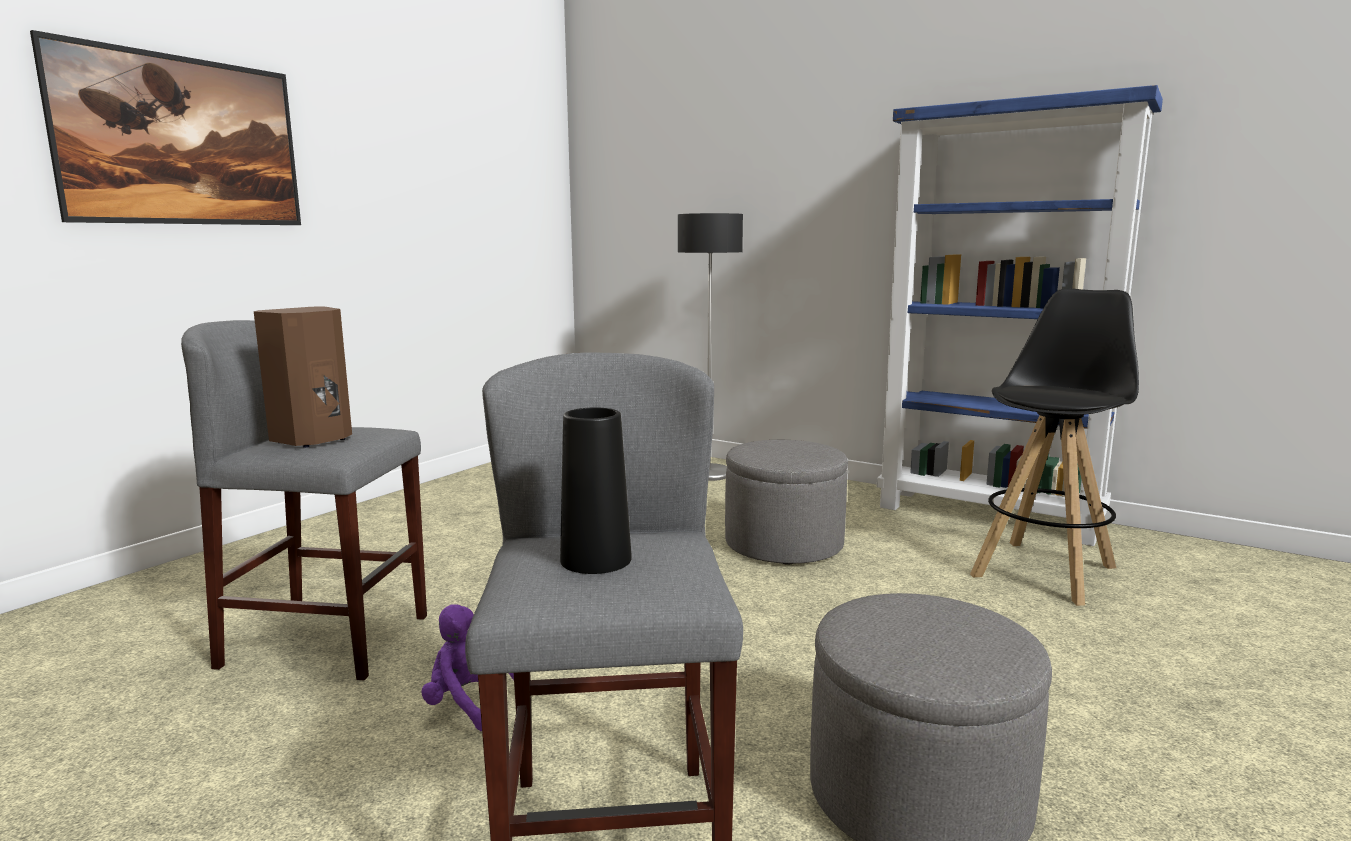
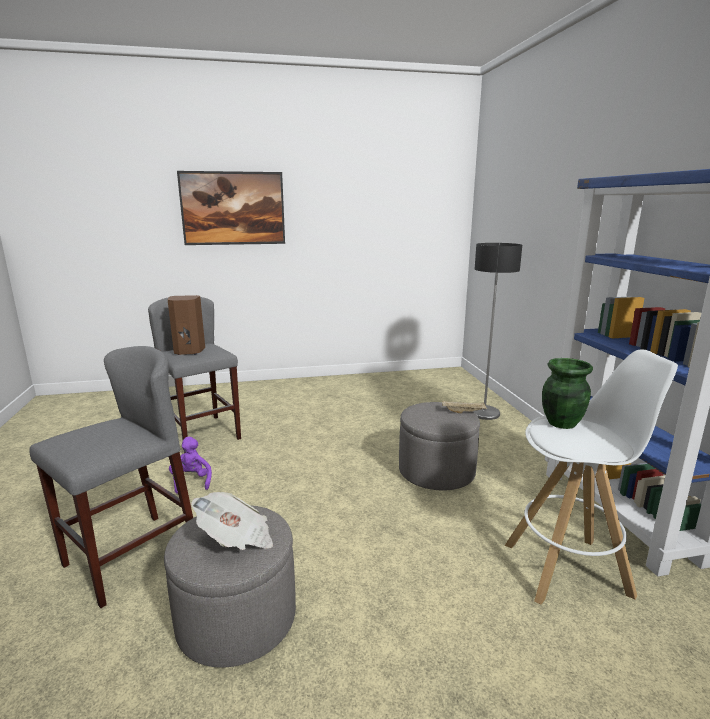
camera: 45 degrees right, 5 degrees up
(596, 559) = (94, 436): black vase -> none
(804, 442) = (464, 412): none -> beige tray
(943, 630) = (236, 539): none -> newspaper
(1025, 388) = (561, 423): none -> green vase
(1045, 570) = (568, 569): black stool -> white stool

